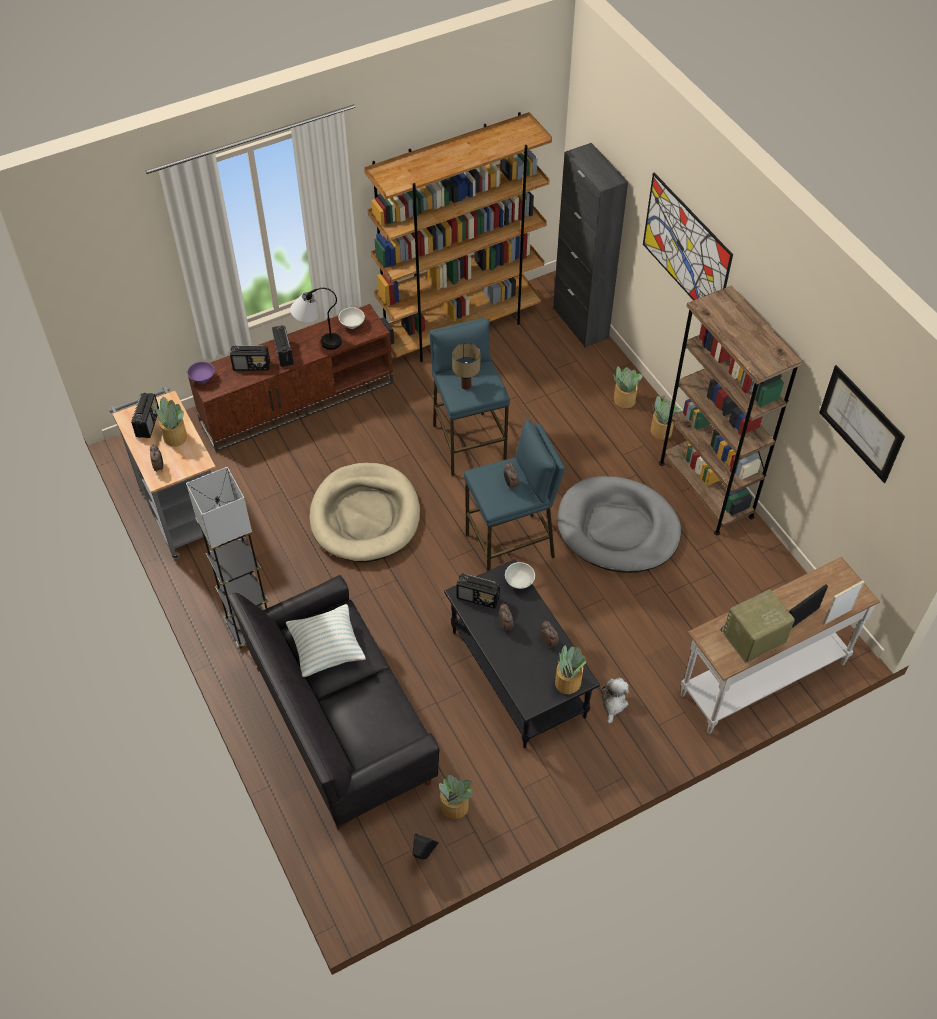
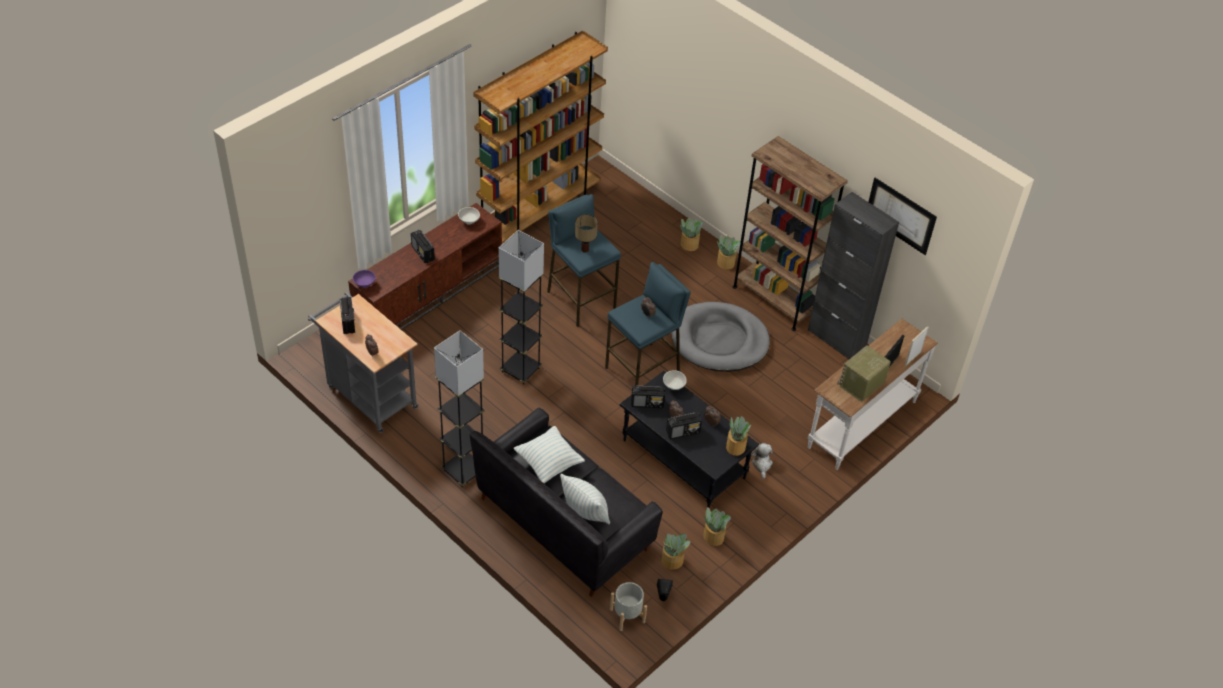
camera: 20 degrees left, 5 degrees down
(175, 436) = (375, 327): potted plant -> potted plant (713, 536)
(252, 366) = (401, 267): radio -> radio (683, 432)
(317, 340) = (446, 238): table lamp -> none
(345, 726) = (585, 513): none -> pillow
(365, 516) = (520, 370): beige dog bed -> black floor lamp
(371, 867) = (627, 616): none -> grey planter
(580, 323) = (633, 192): black cabinet -> black cabinet (836, 339)
(686, 248) = (732, 115): picture -> none

